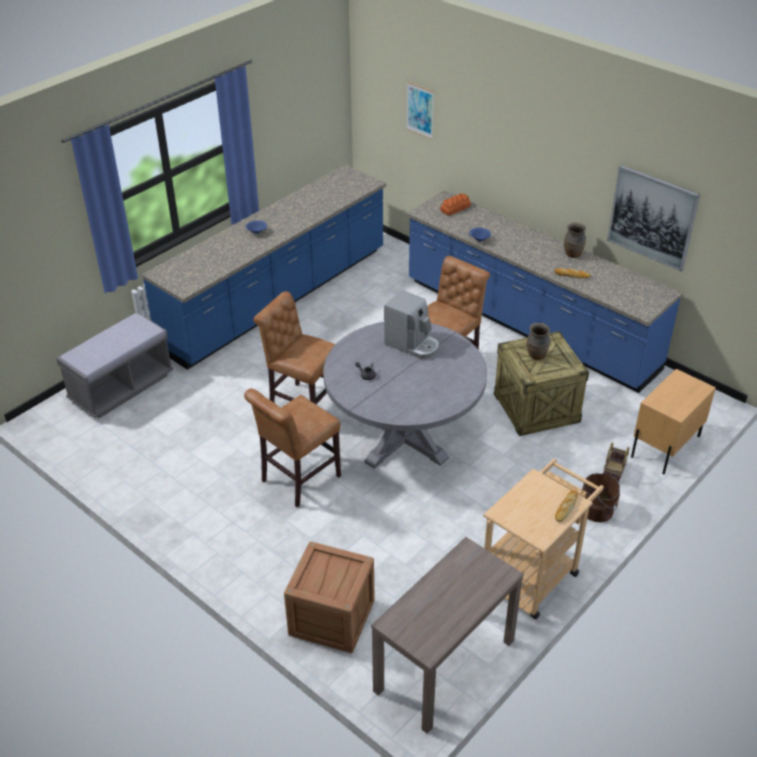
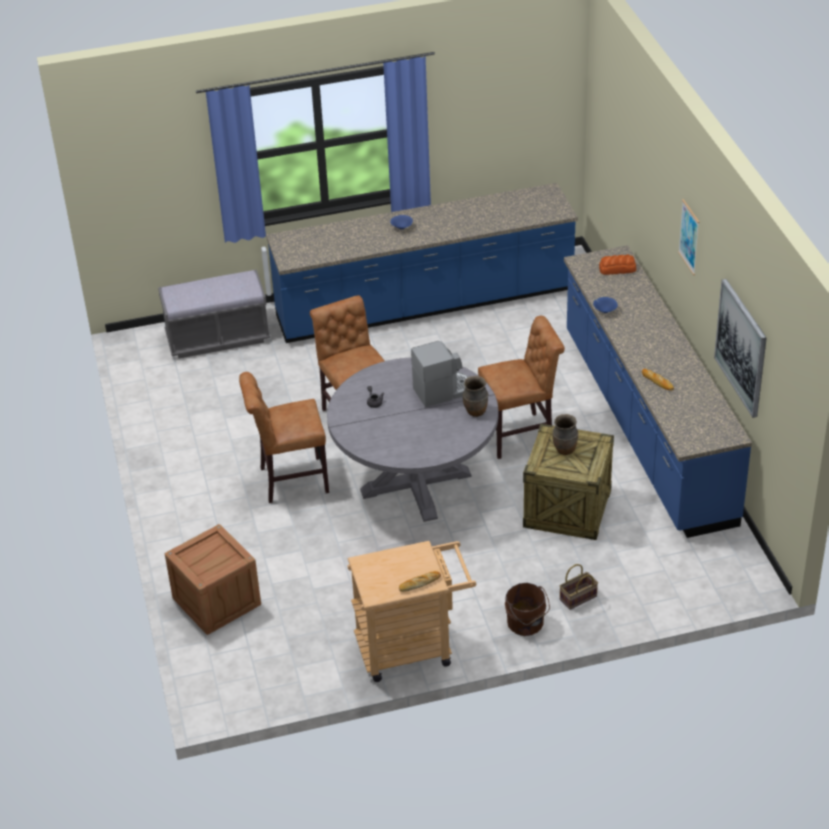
camera: 35 degrees right, 0 degrees up
(413, 344) = (443, 391): coffee machine -> coffee machine turned 90 degrees counterclockwise
(420, 110) = (621, 149): picture -> picture (689, 237)
(444, 666) = (268, 679): brown console table -> none
(573, 254) = (683, 361): brown vase -> brown vase (475, 412)
(665, 446) = (655, 598): beige nightstand -> none

